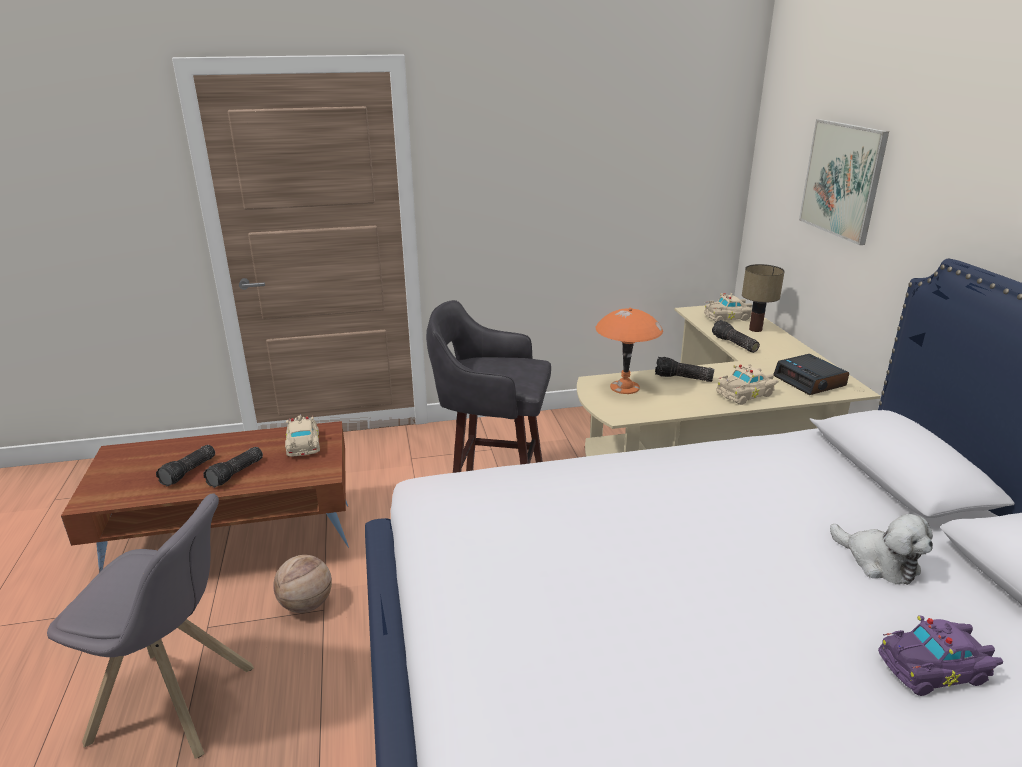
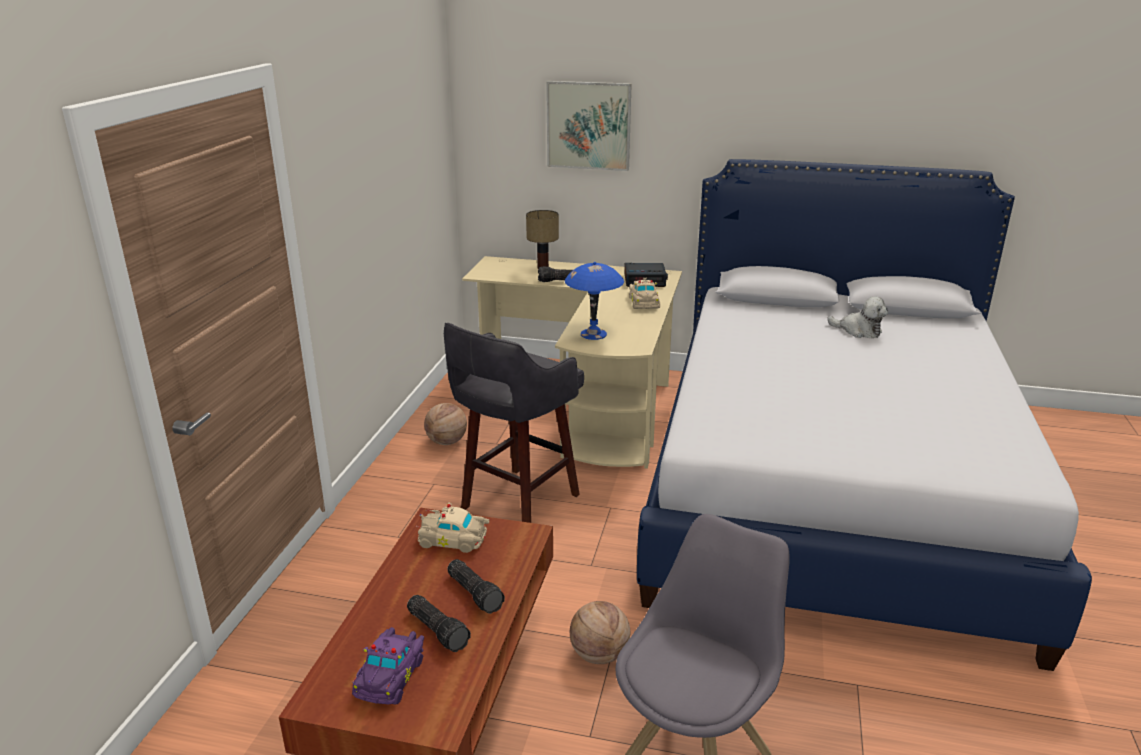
camera: 65 degrees left, 0 degrees up
(557, 434) = (447, 442): none -> basketball
(624, 387) = (593, 334): orange table lamp -> blue table lamp
(682, 378) = (599, 312): flashlight -> none
(728, 317) = (510, 268): beige toy car -> none
(878, 562) = (858, 331): plush toy -> plush toy turned 45 degrees clockwise
(935, 668) = (943, 348): purple toy car -> purple toy car (391, 675)

